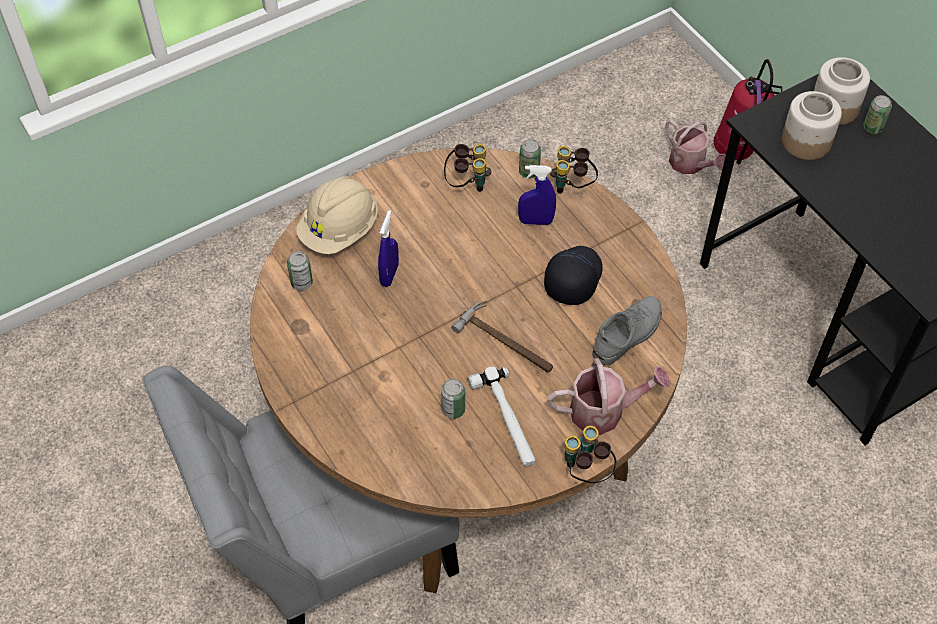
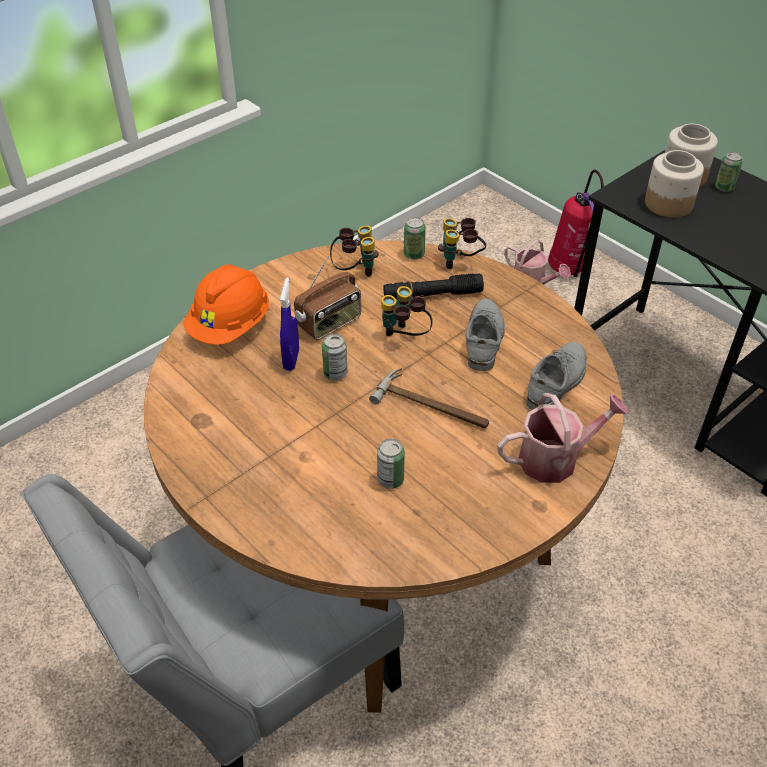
camera: 10 degrees left, 10 degrees down
(302, 283) = (197, 379): can -> can (335, 373)
(340, 230) = (230, 326): beige hard hat -> orange hard hat
(432, 240) = (329, 323): none -> radio
(506, 420) = (452, 482): hammer -> none
(535, 221) = (432, 295): blue spray bottle -> black flashlight
(572, 278) = (484, 339): black cap -> grey shoe
(585, 471) = (555, 522): binoculars -> binoculars (404, 337)

